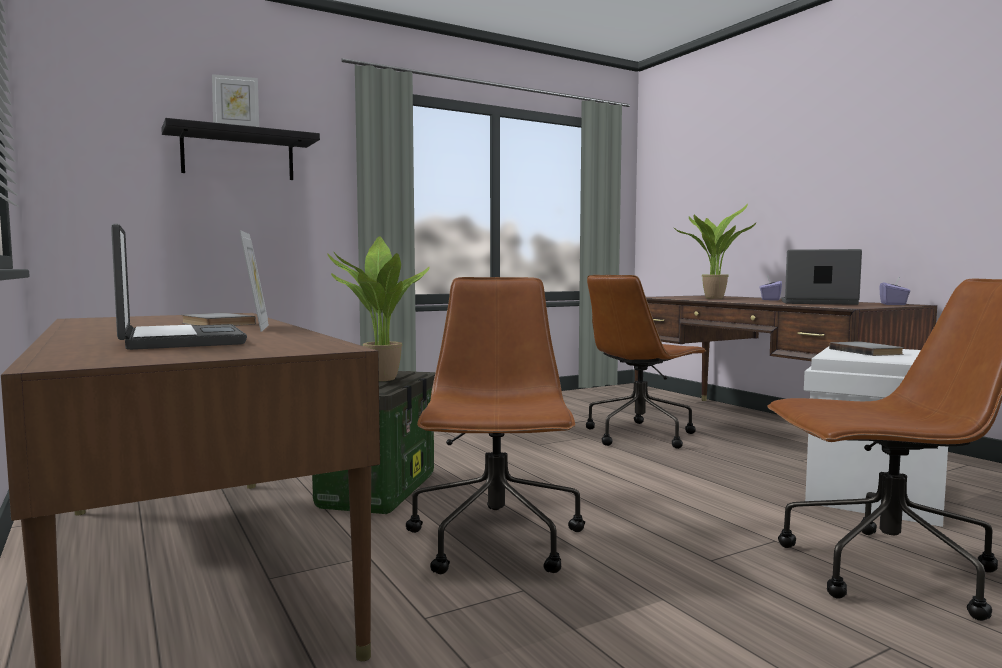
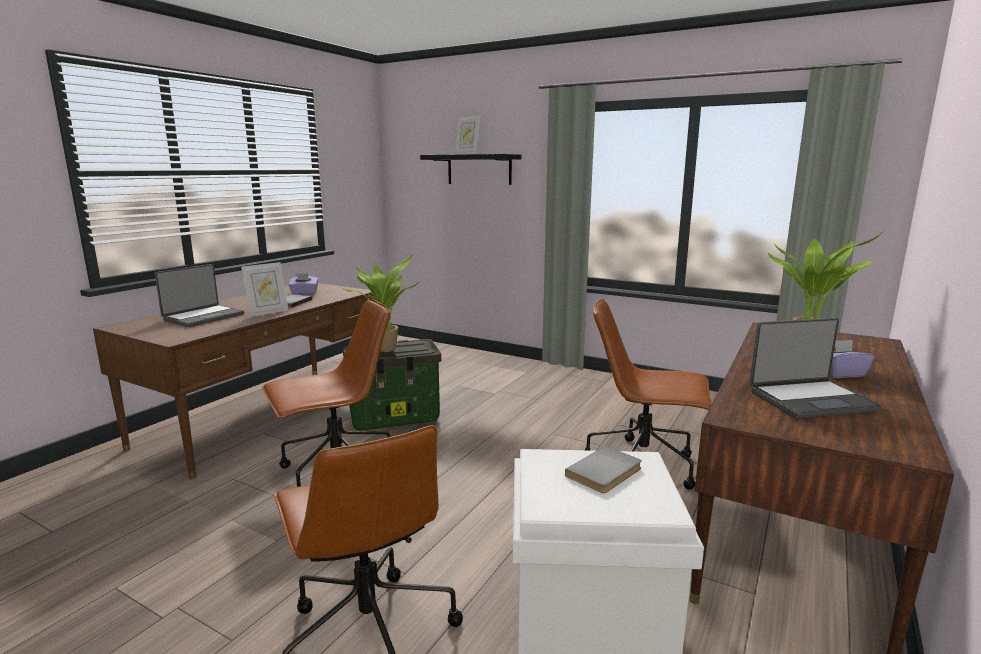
camera: 60 degrees right, 10 degrees up
(818, 303) = (810, 400): laptop -> laptop turned 90 degrees clockwise
(893, 304) = (886, 442): purple tissue box -> purple tissue box (304, 293)

